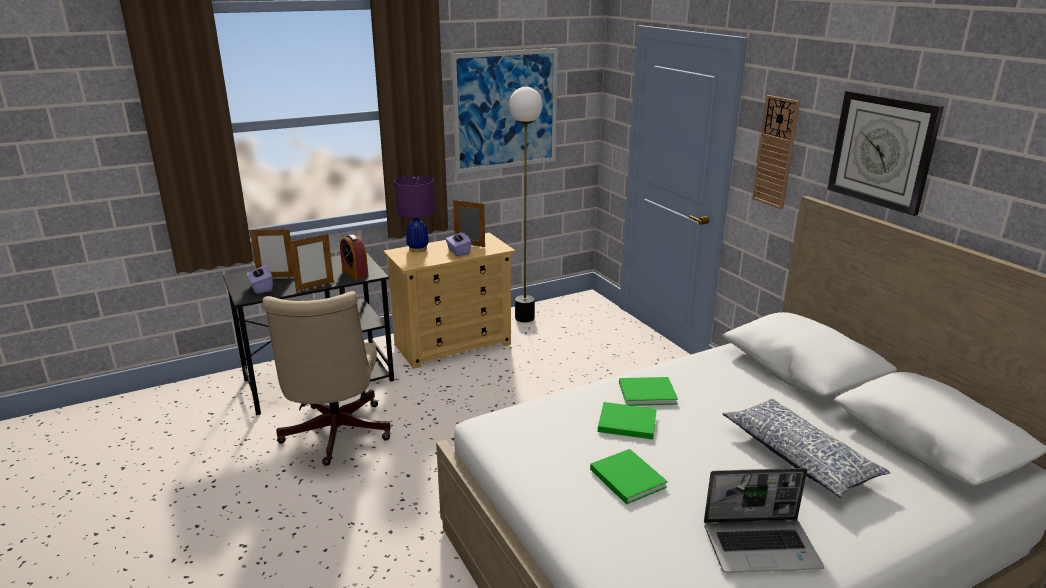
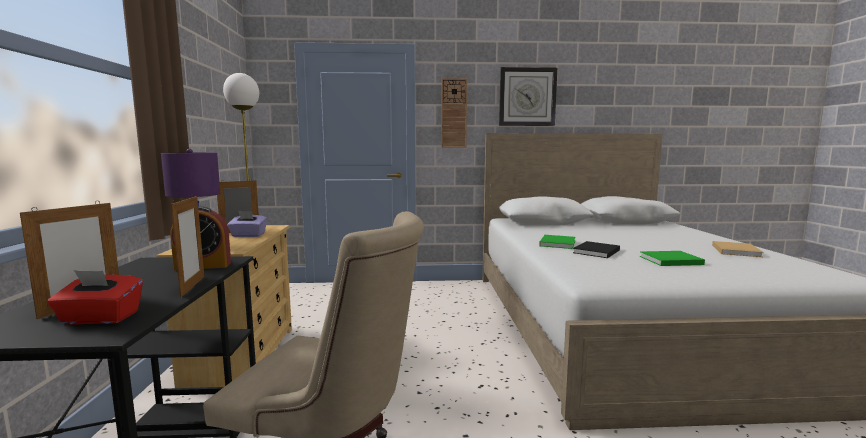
camera: 65 degrees left, 15 degrees down
(261, 288) = (100, 318): purple tissue box -> red tissue box
(506, 110) = (206, 101): picture -> none
(625, 422) = (596, 252): green book -> black book
(761, 546) = (735, 250): laptop -> beige book
(799, 456) = (640, 234): pillow -> none

